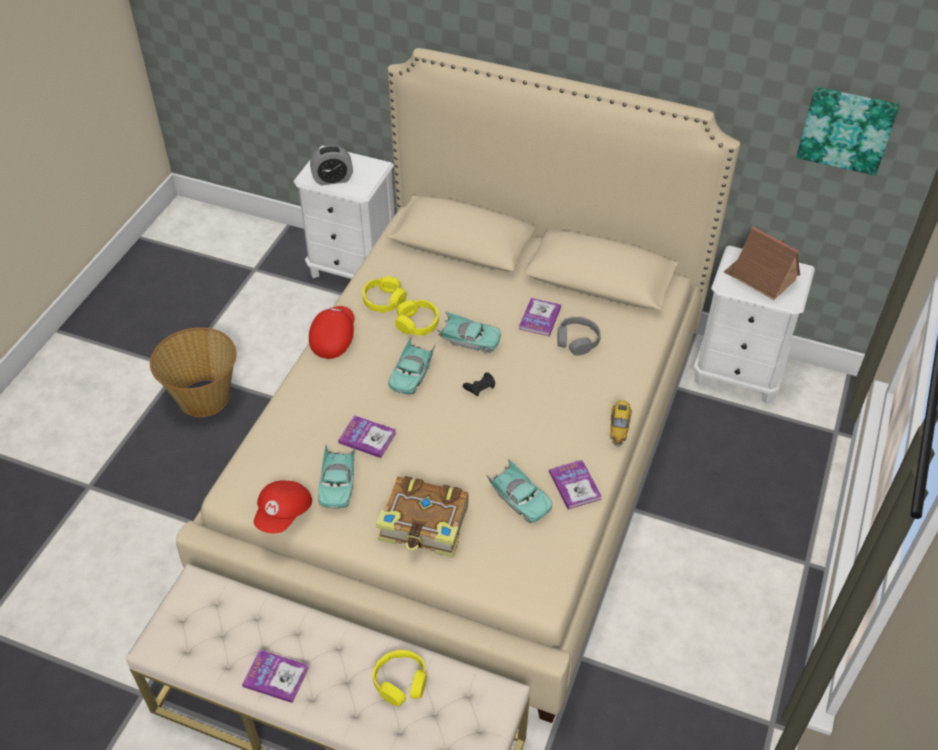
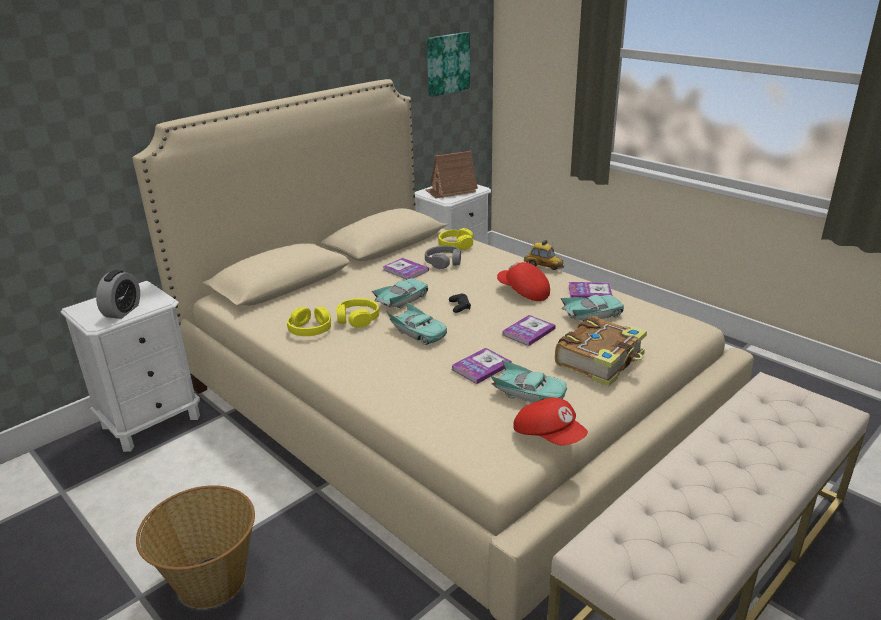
camera: 65 degrees left, 20 degrees down
(276, 677) = (737, 507): book -> book (528, 331)
(333, 338) = (331, 364): red cap -> red cap (523, 292)
(400, 682) = (752, 429): yellow headphones -> yellow headphones (455, 245)

